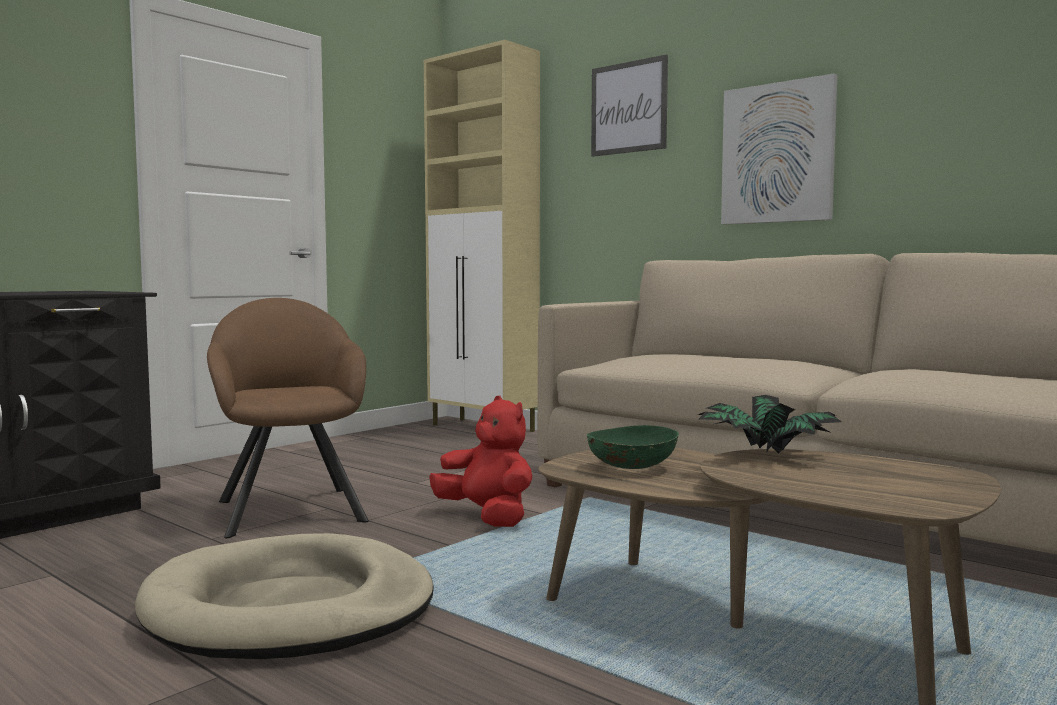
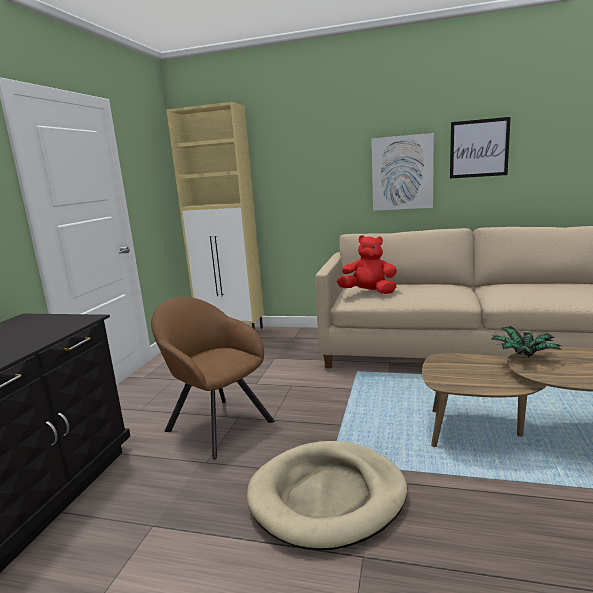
camera: 25 degrees left, 10 degrees up
(487, 517) = (329, 399): red plush toy -> red plush toy (369, 292)
(628, 107) = (310, 144): picture -> picture (479, 148)
(632, 468) = (467, 375): green bowl -> none

